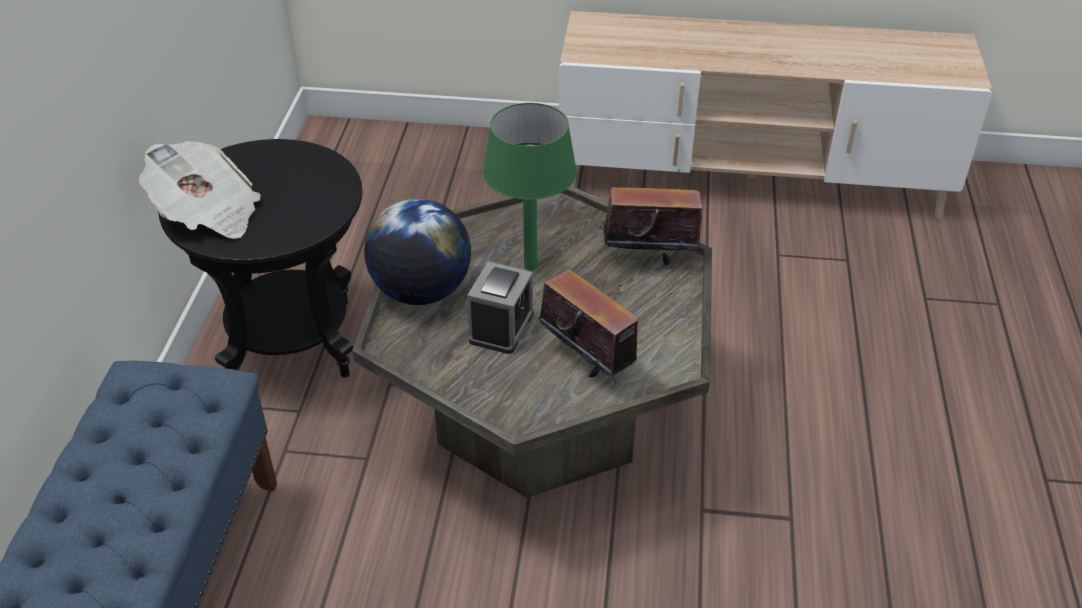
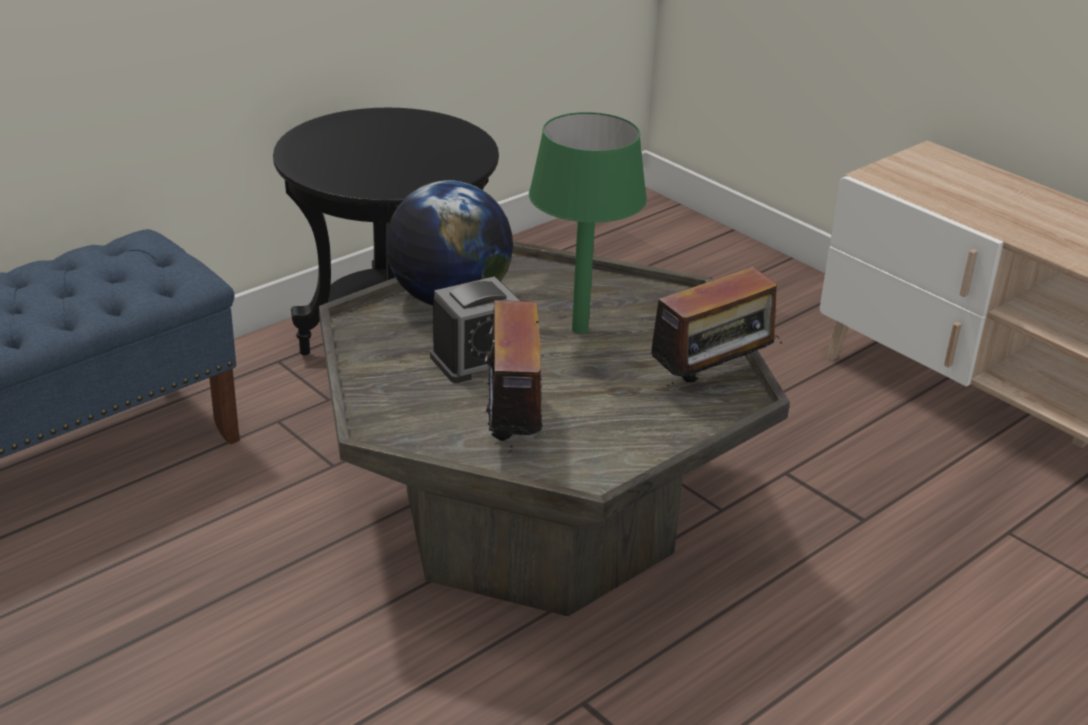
camera: 40 degrees right, 10 degrees down
(208, 213) = (325, 144): newspaper -> none
(648, 258) = (711, 381): radio -> radio turned 105 degrees clockwise

